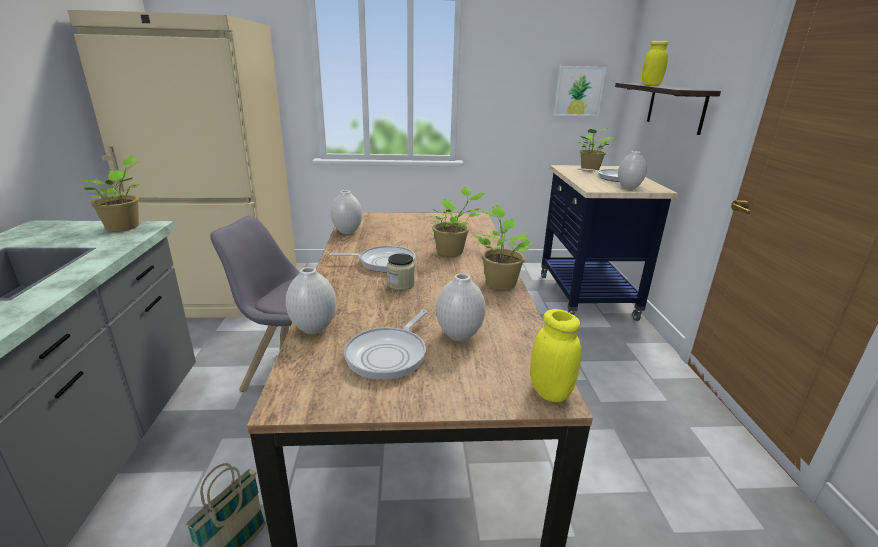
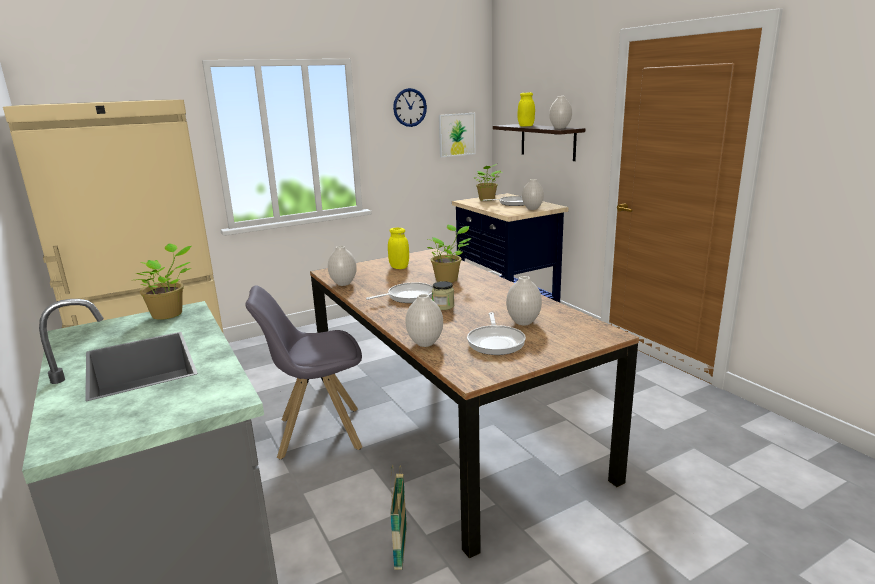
camera: 25 degrees left, 5 degrees down
(499, 282) = (507, 289): potted plant -> none
(525, 54) = (409, 107): none -> wall clock
(550, 392) = (607, 333): yellow jar -> yellow jar (399, 267)
(685, 88) = (560, 128): none -> white vase

